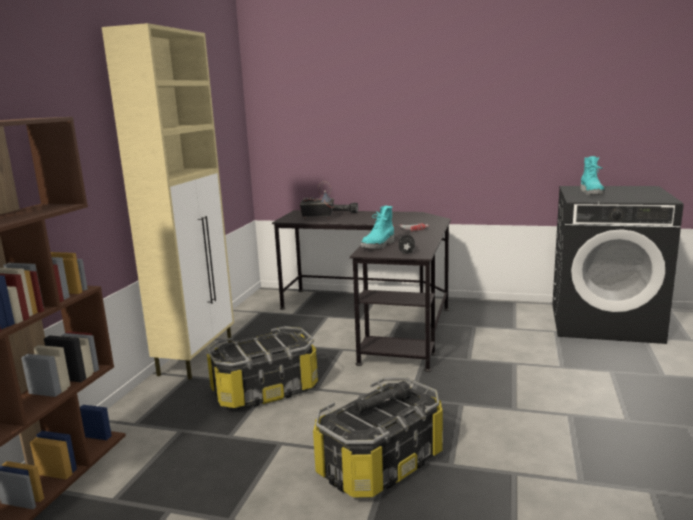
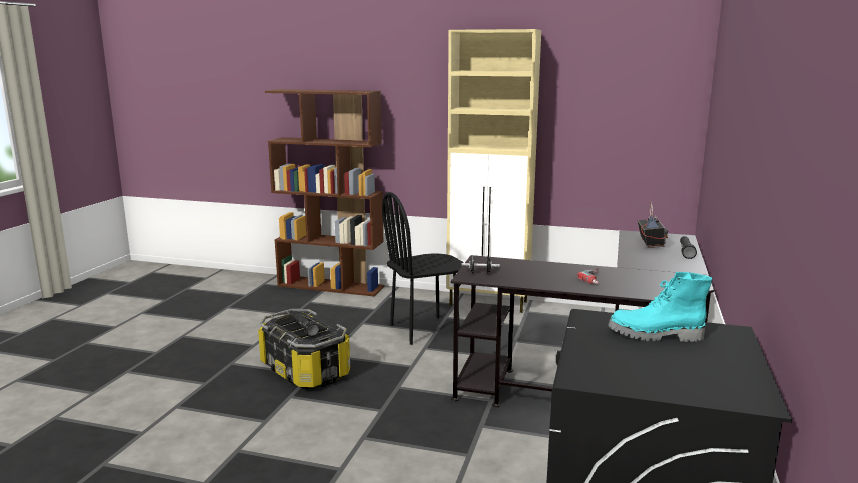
camera: 90 degrees right, 0 degrees up
(265, 391) = (424, 330): storage box -> black chair
(379, 245) = (508, 264): turquoise boot -> none

